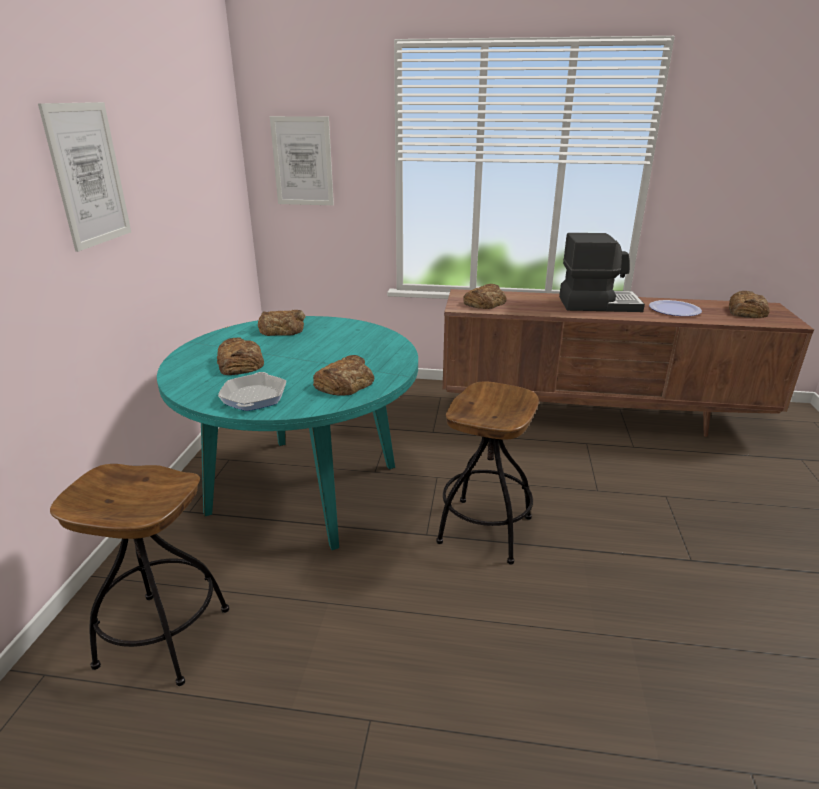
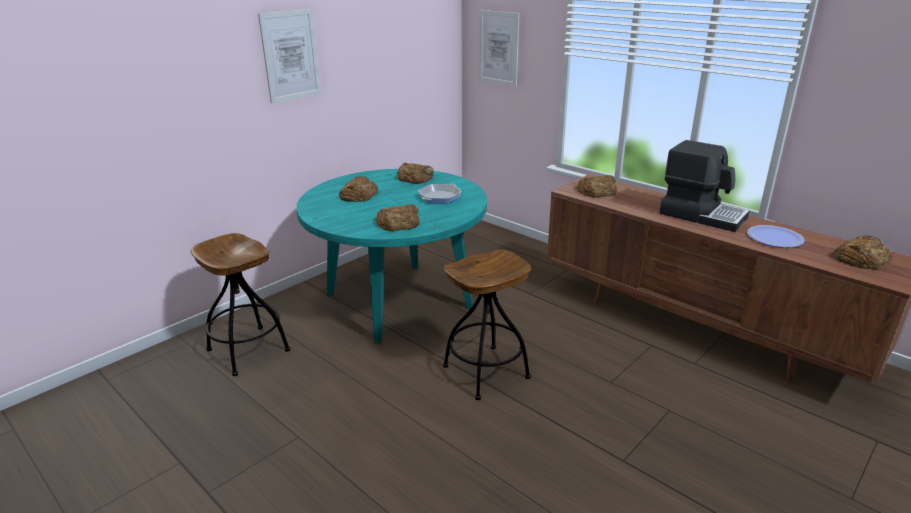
camera: 35 degrees right, 0 degrees up
(254, 397) = (337, 217): frying pan -> frying pan (439, 197)

